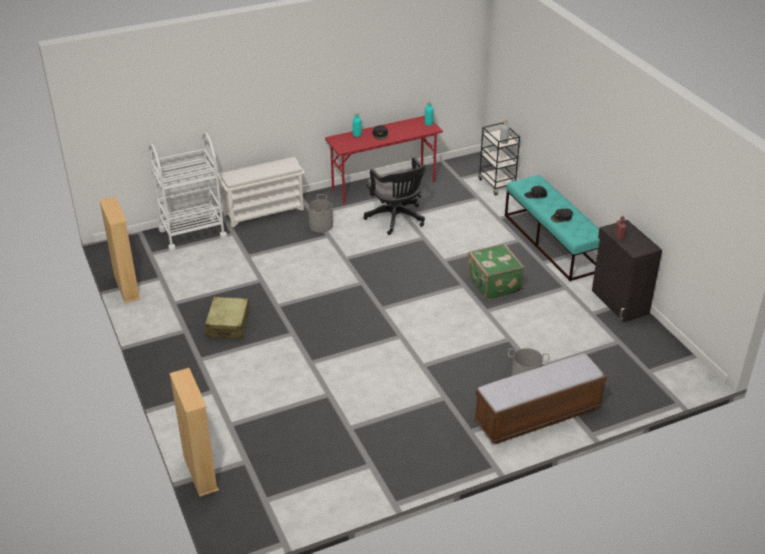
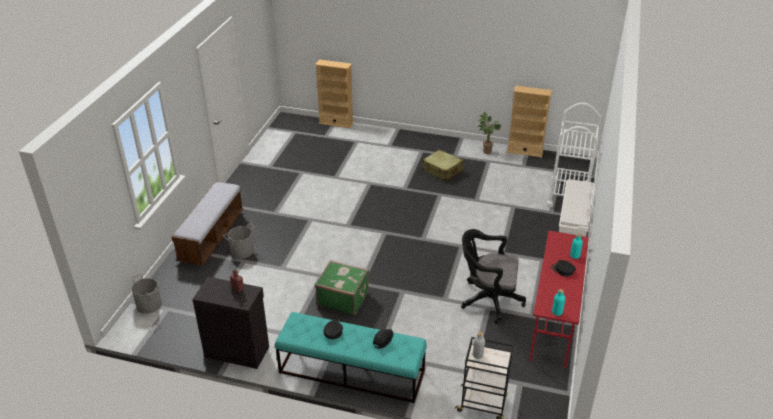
camera: 130 degrees right, 0 degrees up
(154, 313) = (485, 152): none -> potted plant
(321, 225) = (520, 256): grey bucket -> grey bucket (148, 305)

